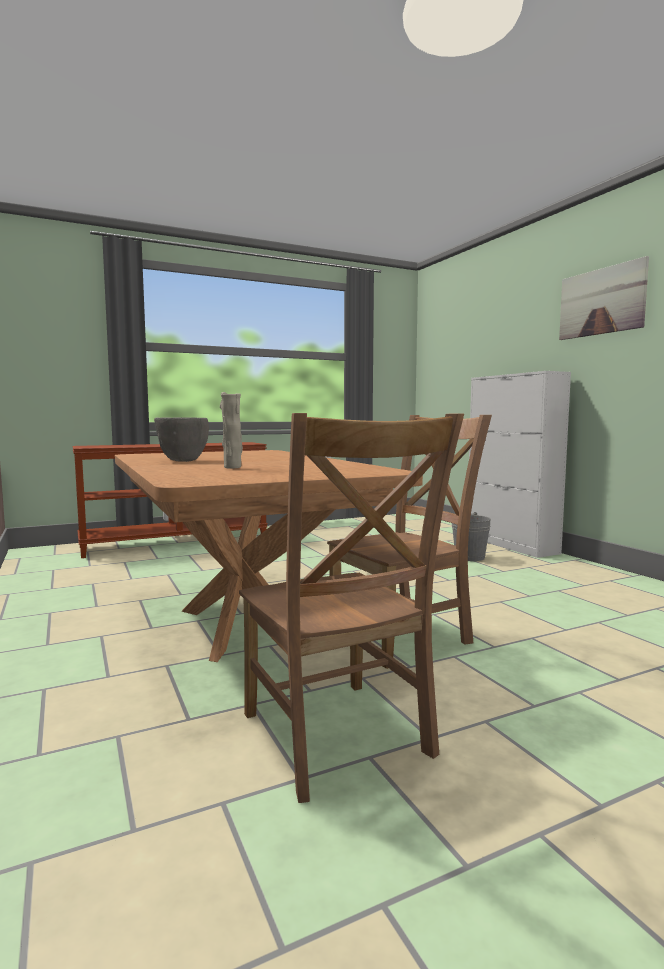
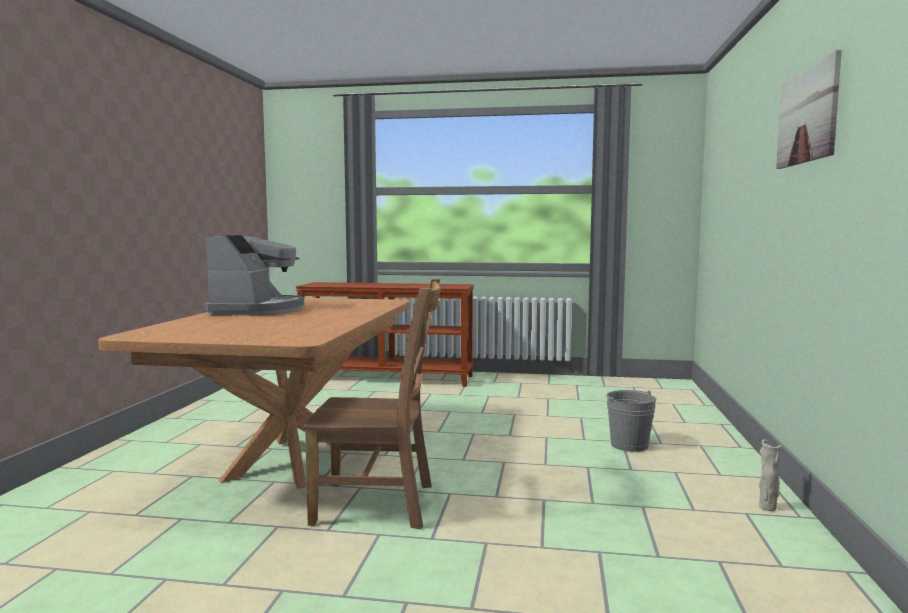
camera: 35 degrees right, 0 degrees up
(183, 461) = (258, 310): grey bowl -> coffee machine
(233, 467) = (239, 322): beige vase -> beige vase (768, 508)
(337, 738) = (175, 560): brown chair -> none
(510, 545) = (721, 441): white cabinet -> none

